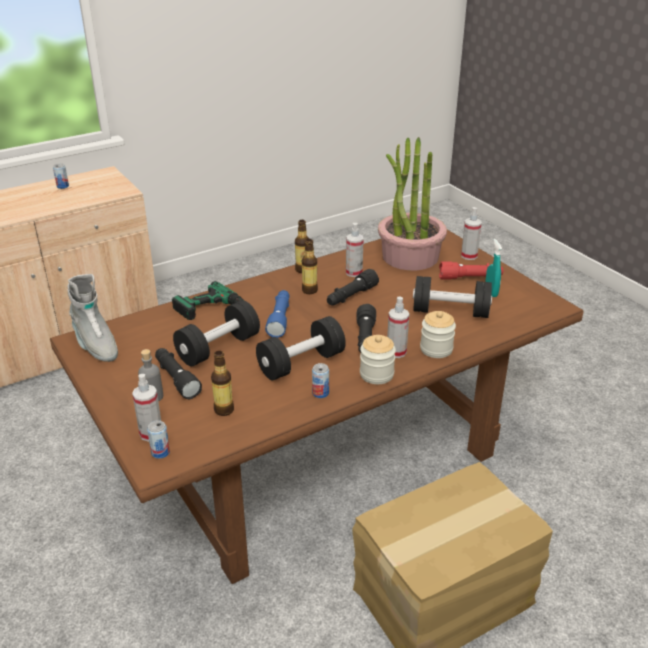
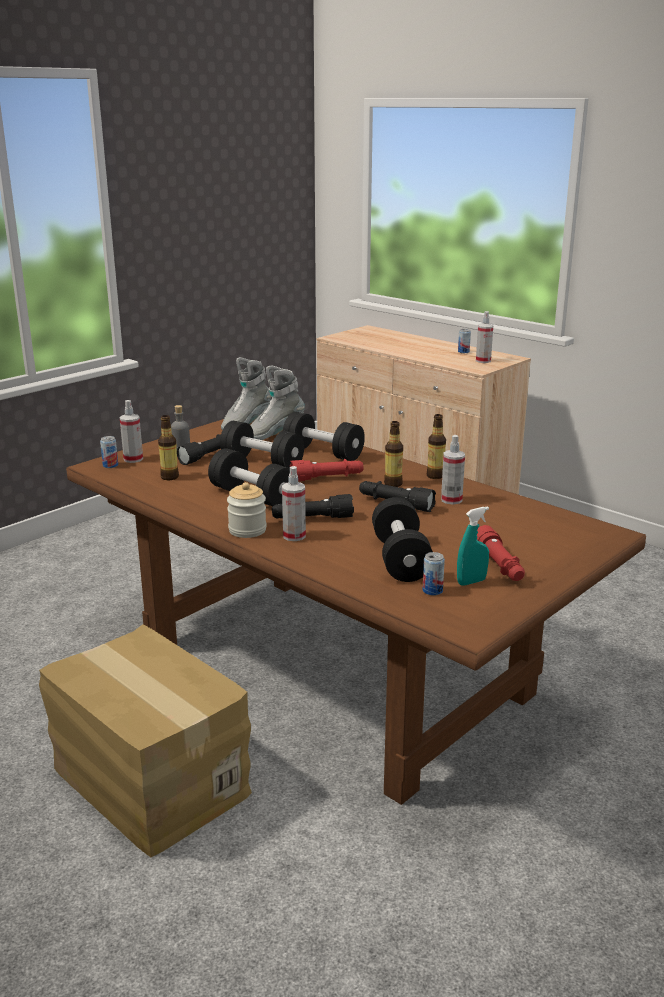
camera: 75 degrees right, 10 degrees down
(143, 331) = (274, 434): none -> grey boot
(215, 312) = (323, 453): power drill -> black dumbbell
(280, 319) = (327, 478): blue flashlight -> red flashlight
(320, 393) = (206, 509): can -> can (432, 591)
(409, 257) = (522, 526): potted plant -> none
(436, 349) = (311, 556): jar -> none
(469, 256) = (563, 562): spray bottle -> spray bottle (483, 361)

